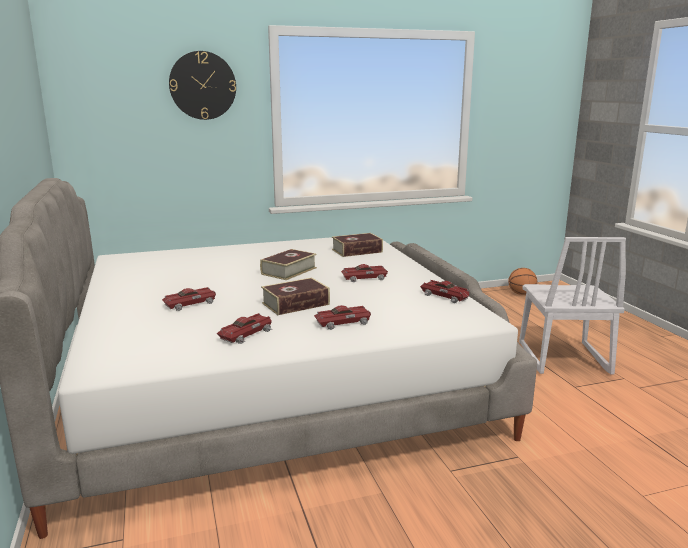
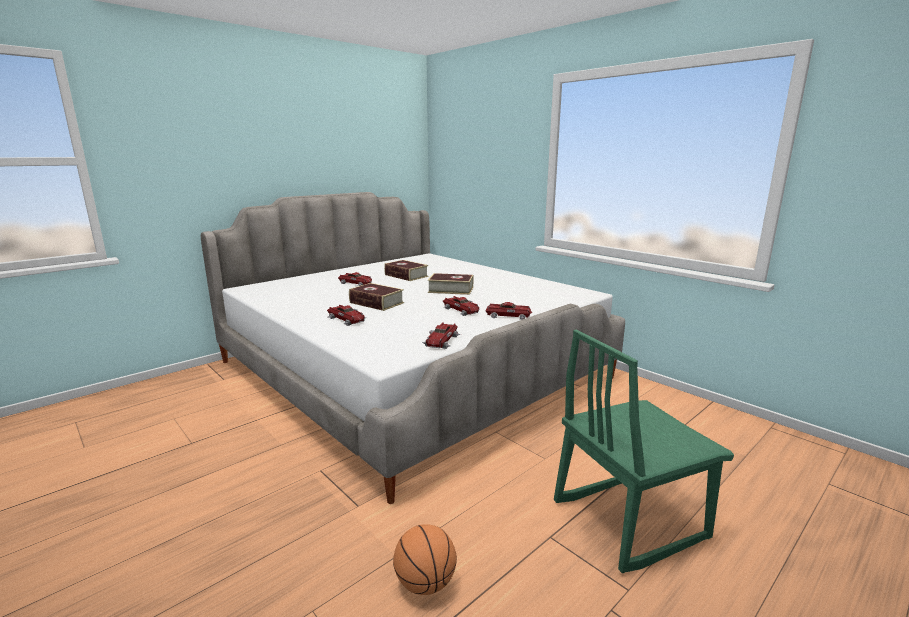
camera: 65 degrees right, 0 degrees up
(202, 85) = (504, 133): wall clock -> none
(246, 334) = (310, 302): toy car -> toy car (508, 316)
(357, 251) = (539, 297): book -> book (406, 275)
(521, 294) = (820, 459): basketball -> basketball (425, 583)
(562, 359) = (627, 519): white chair -> green chair

